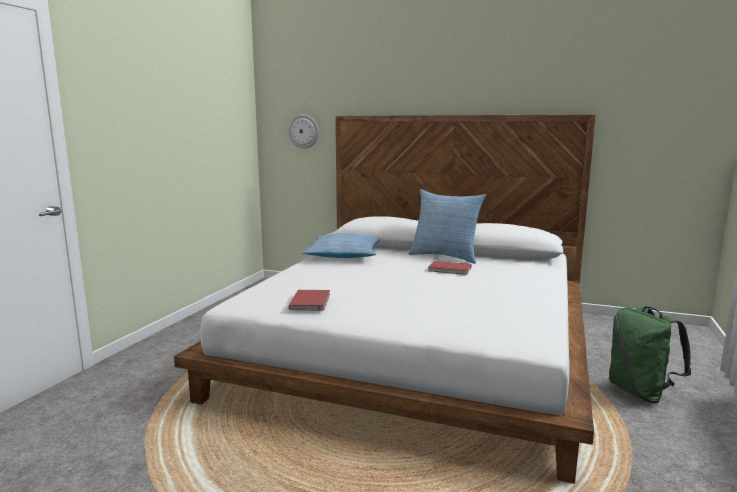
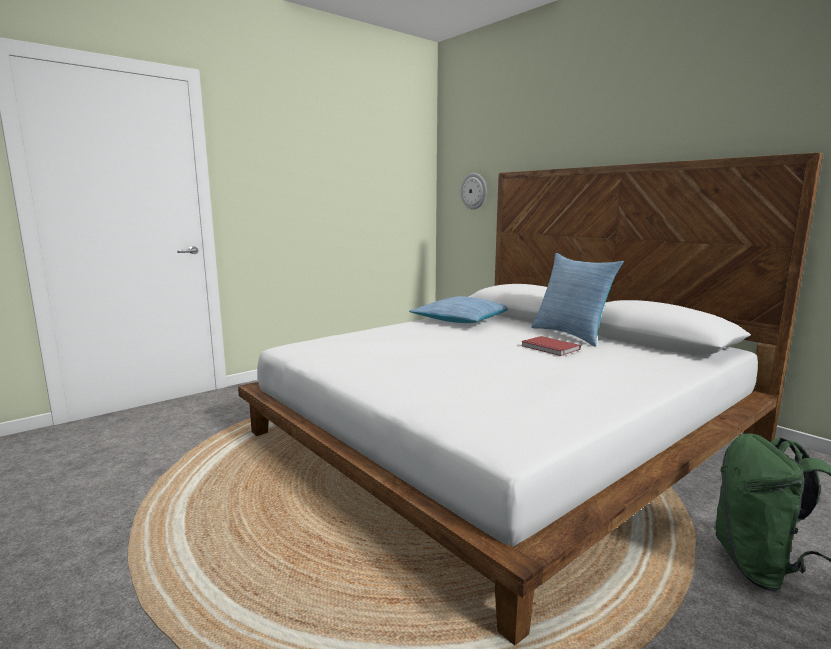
camera: 30 degrees right, 0 degrees up
(312, 302) = (348, 355): red book -> none

